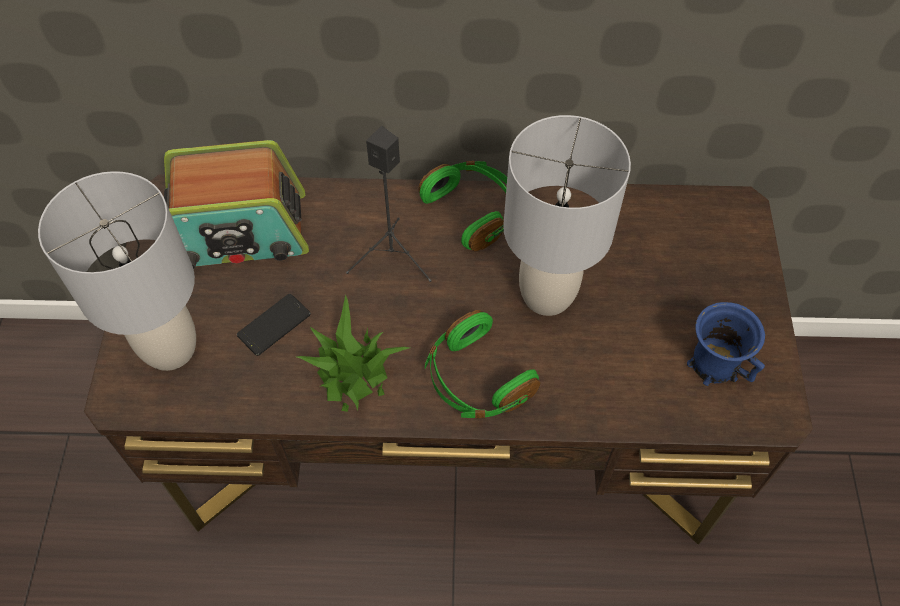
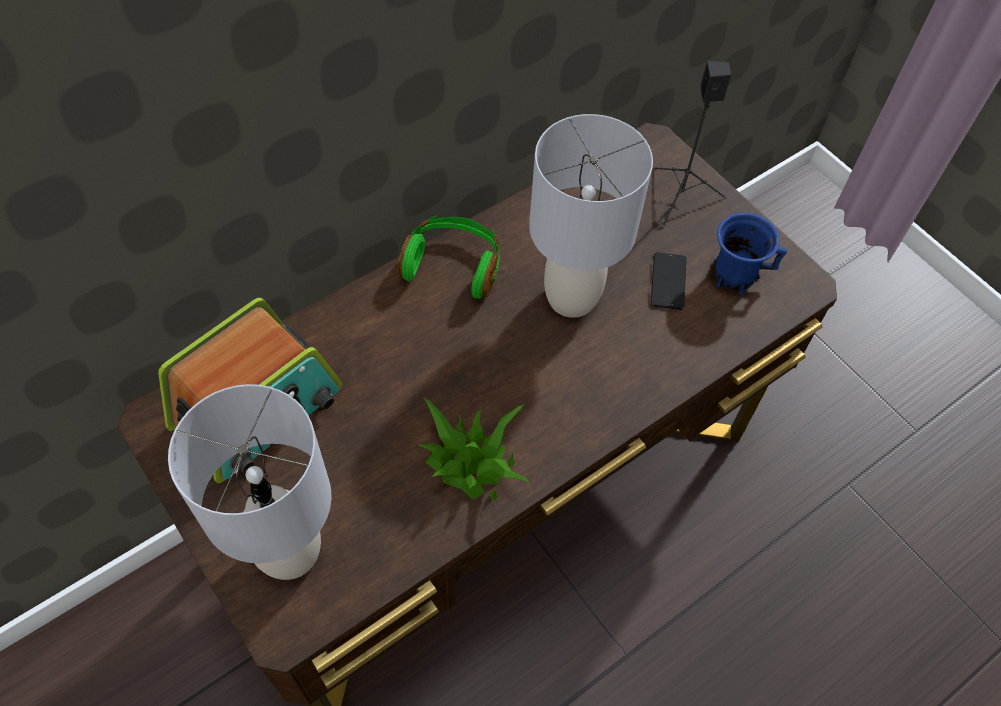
camera: 40 degrees left, 0 degrees up
(274, 325) = (367, 468): phone -> phone (668, 281)
(391, 257) = (418, 346): black speaker -> black speaker (680, 198)
(476, 379) = (576, 400): green headphones -> none

